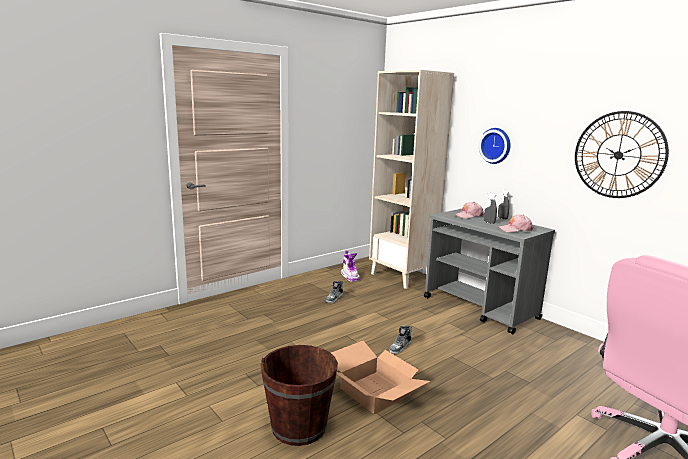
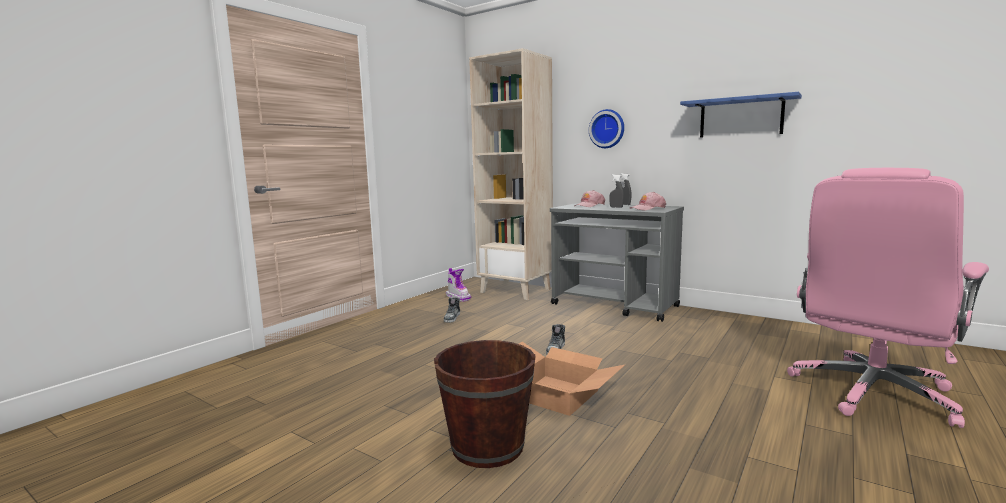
camera: 15 degrees left, 5 degrees down
(618, 155) = (740, 117): wall clock -> blue shelf

